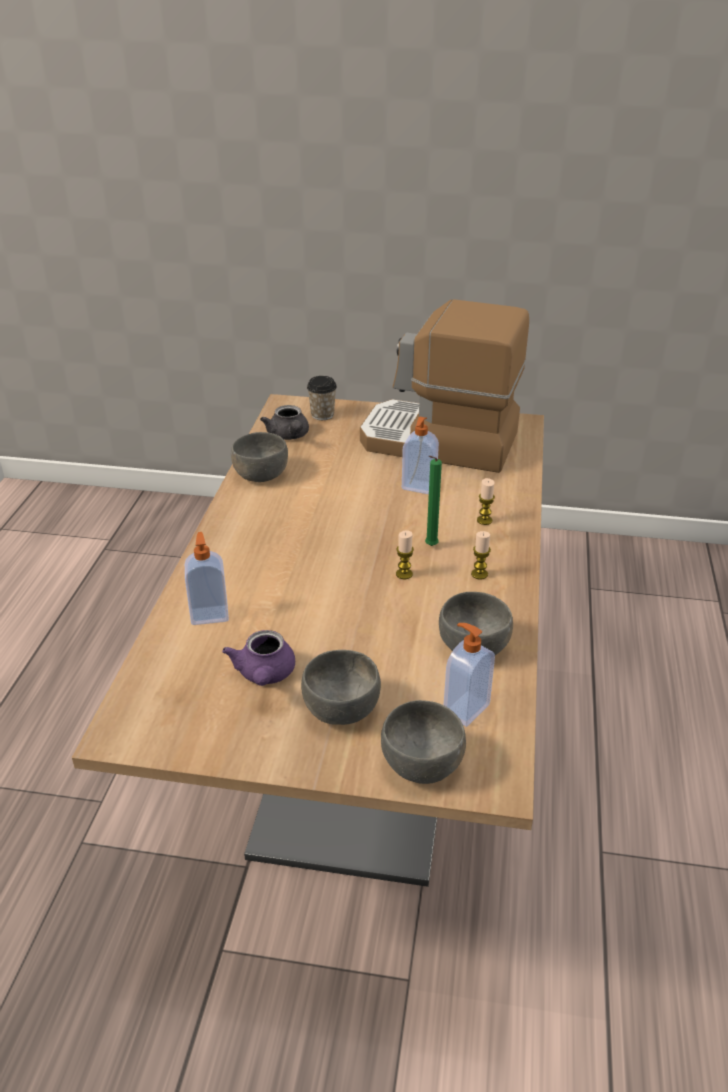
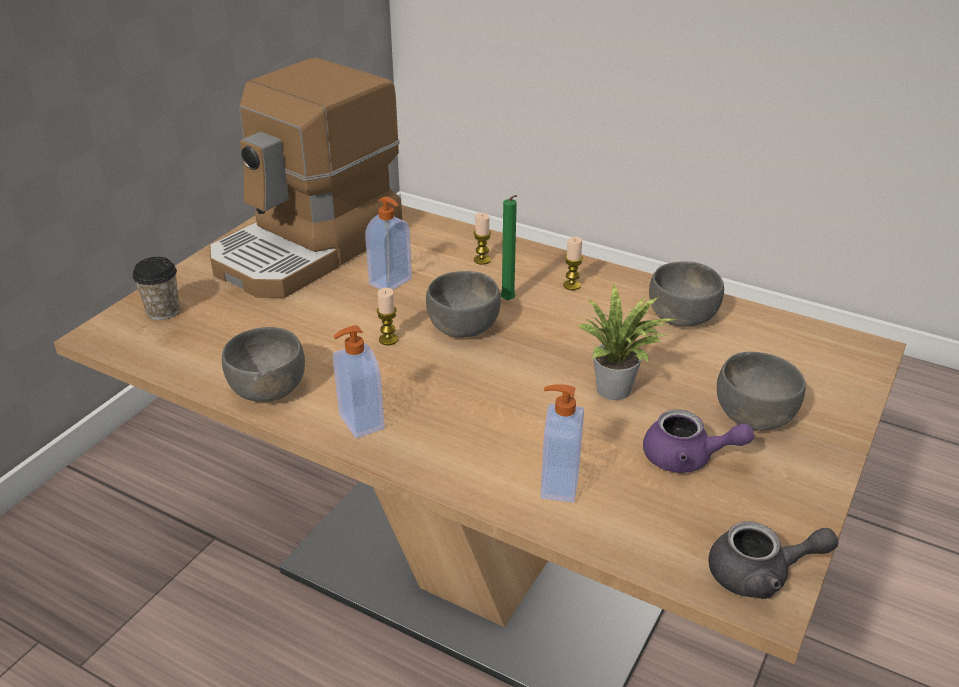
camera: 70 degrees left, 0 degrees up
(289, 436) = (191, 347): grey teapot -> grey teapot (760, 575)
(336, 625) = (618, 391): none -> potted plant
(404, 574) = (548, 328): candle -> candle (388, 339)
(423, 764) = (838, 383): grey bowl -> grey bowl (464, 326)
(465, 708) = (768, 342): soap dispenser -> soap dispenser (360, 422)

